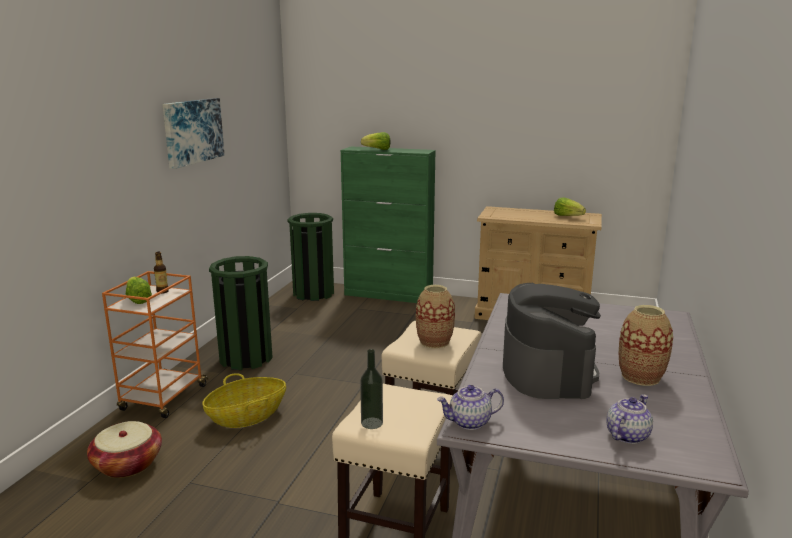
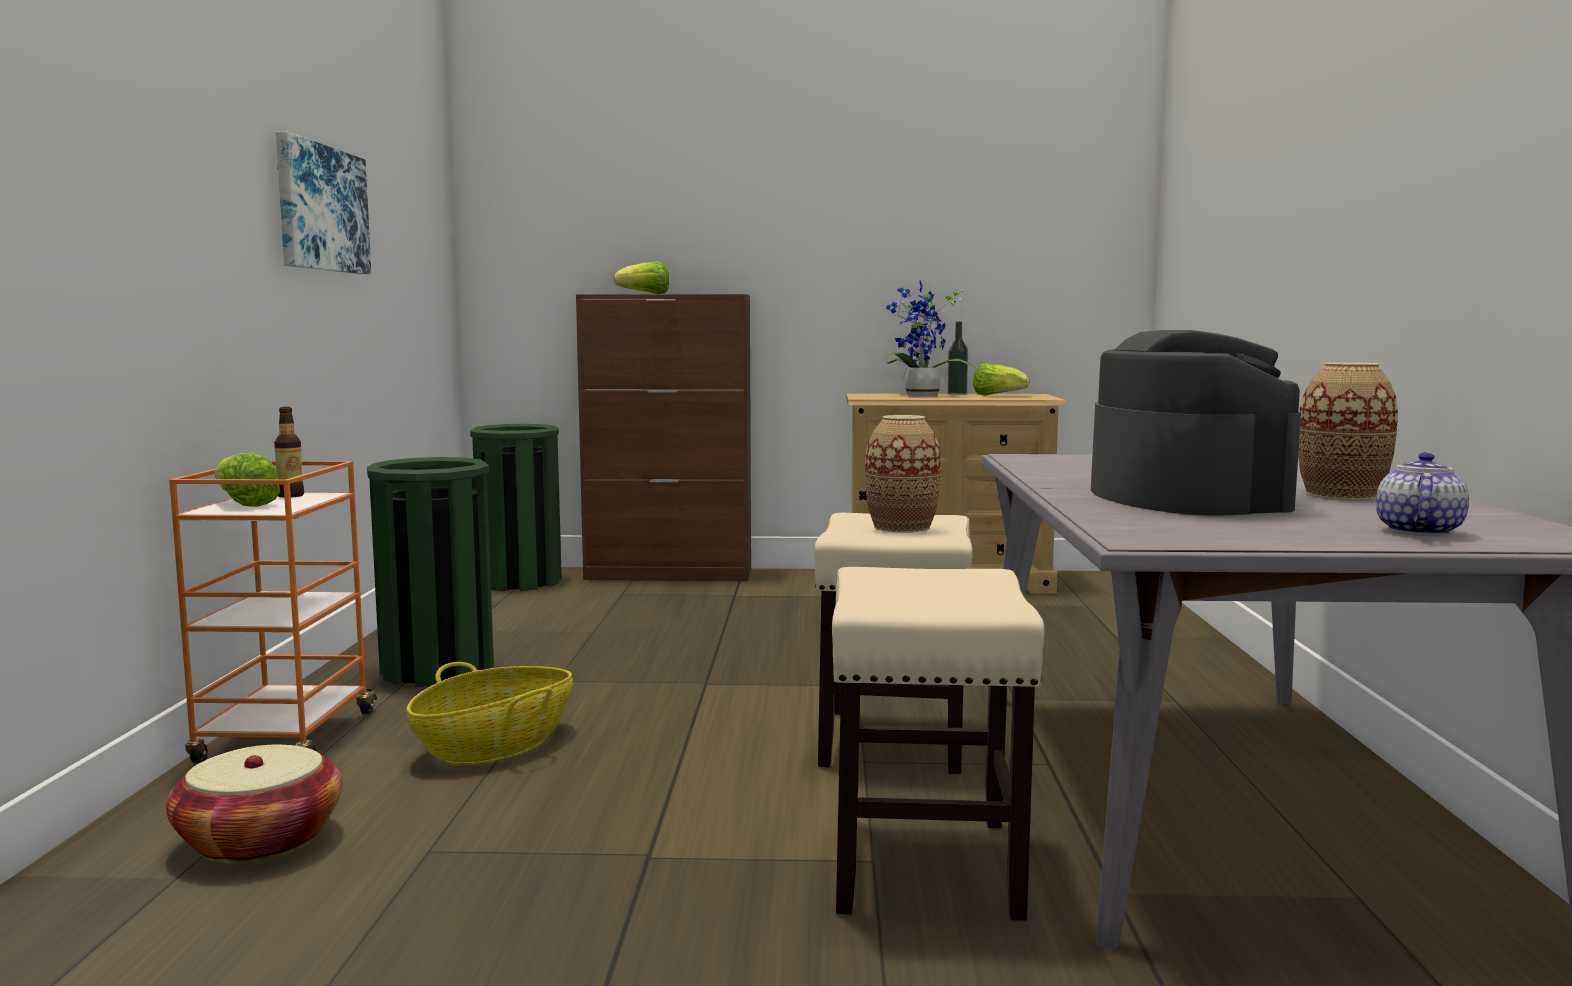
camera: 15 degrees left, 10 degrees down
(372, 423) = (901, 600): bottle -> bottle (957, 394)
(389, 295) = (669, 575): green cabinet -> brown cabinet
(469, 422) = (1137, 537): teapot -> none
(523, 214) = (920, 396): none -> potted plant

